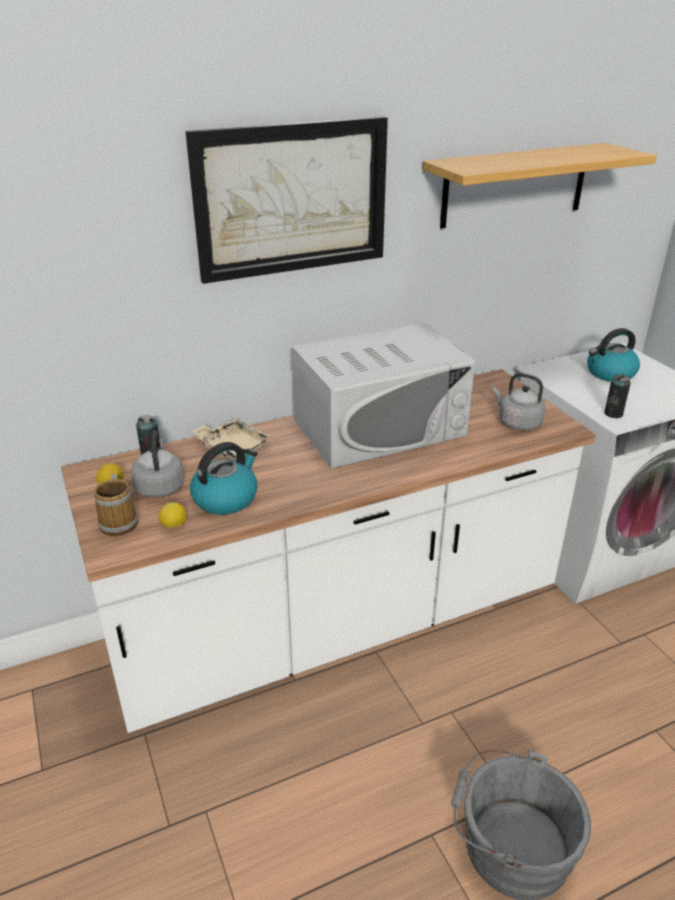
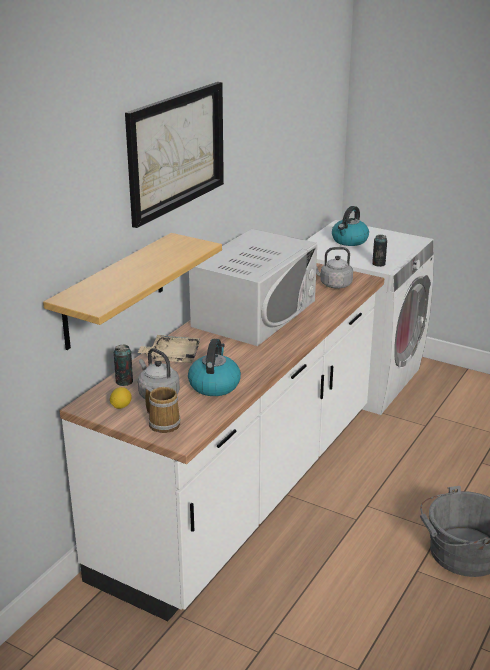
camera: 35 degrees left, 5 degrees down
(174, 526) = (204, 411): lemon -> none
(515, 185) = (277, 116): shelf -> shelf (114, 291)

